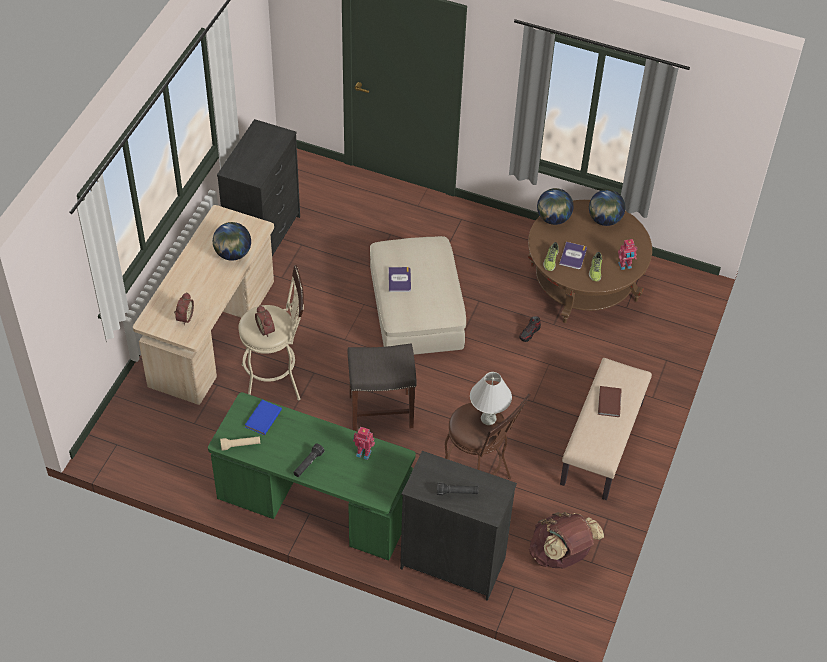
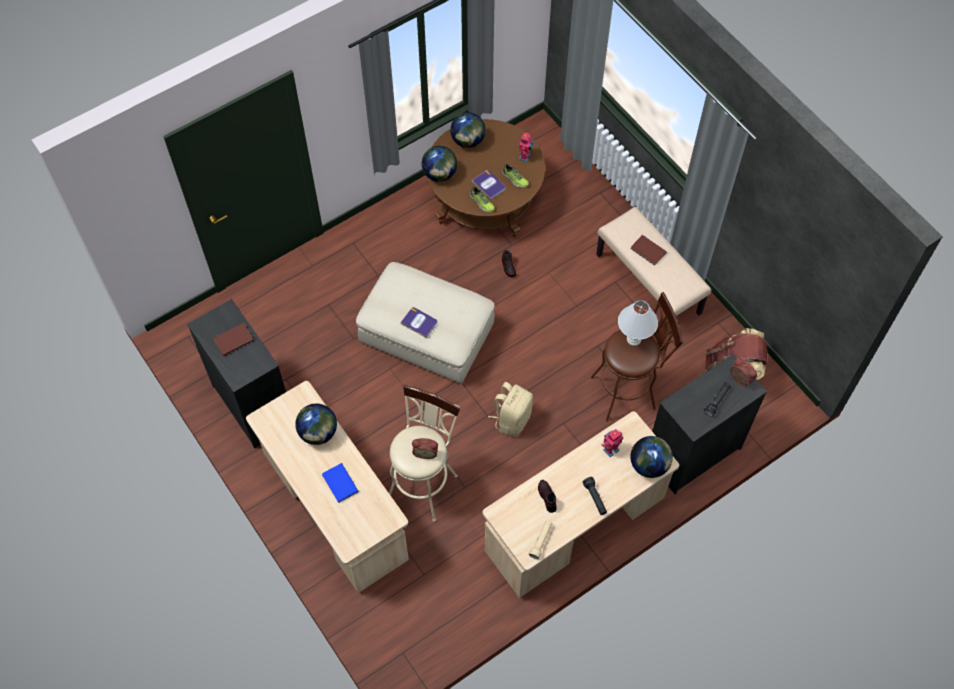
camera: 55 degrees left, 10 degrees up
(184, 317) = (364, 512): alarm clock -> alarm clock (740, 379)
(261, 151) = (233, 339): none -> brown book
(262, 418) = (523, 508): blue book -> blue book (339, 484)
(284, 430) = (547, 497): none -> shoe
(314, 507) = (575, 525): green desk -> beige desk
(370, 488) = (649, 465): none -> globe
(382, 411) = (512, 419): grey stool -> beige backpack

